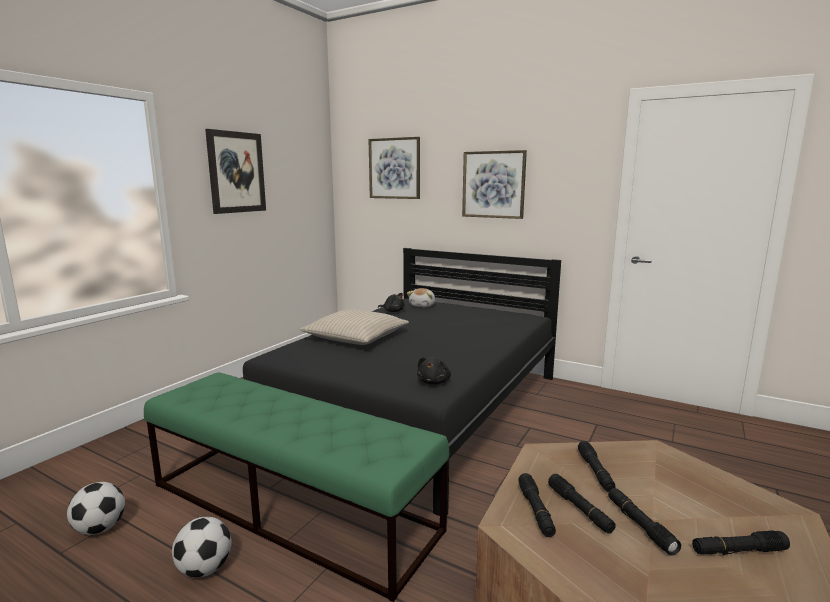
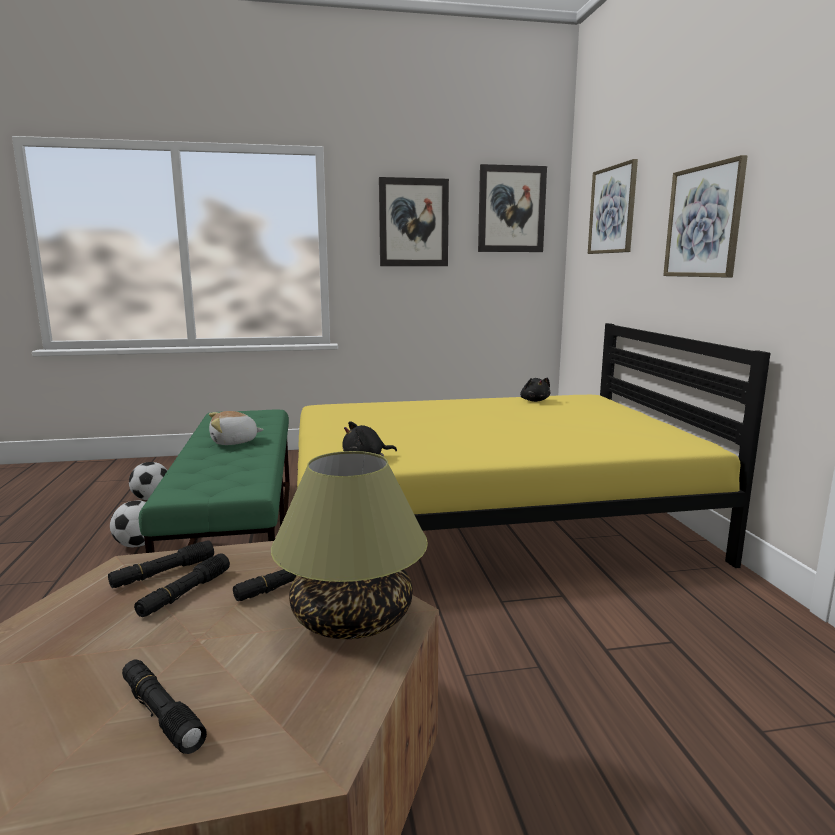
camera: 50 degrees right, 0 degrees up
(301, 161) = (511, 209): none -> picture
(356, 337) = (424, 411): beige pillow -> none
(419, 406) = (487, 521): black bed -> yellow bed
(423, 305) = (586, 403): plush toy -> plush toy (234, 442)
(640, 525) = (176, 634): black flashlight -> none
(653, 464) = (351, 617): none -> table lamp

